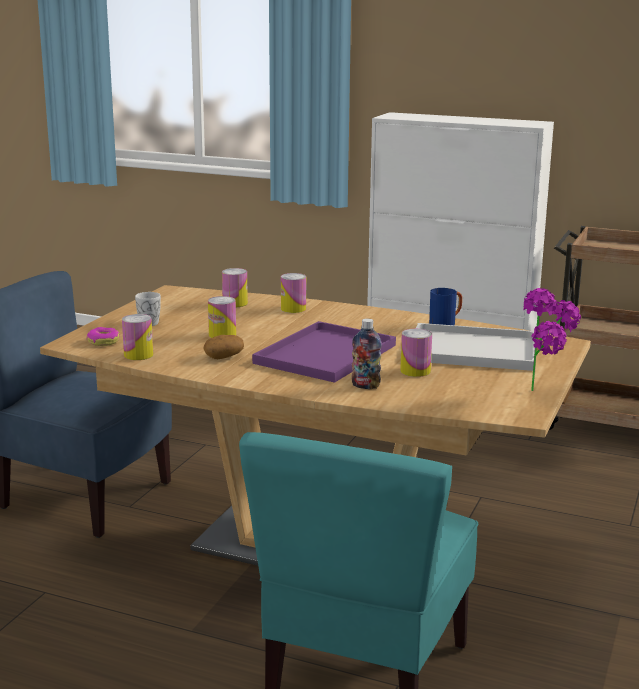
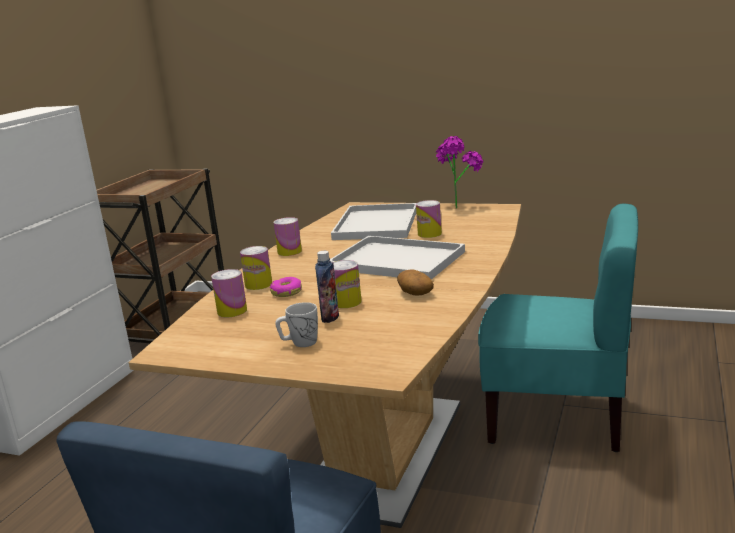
camera: 90 degrees left, 0 degrees up
(103, 342) = (377, 355): donut -> donut (286, 292)
(138, 355) = (419, 329): can -> can (289, 252)
(325, 355) = (399, 260): purple tray -> white tray
(365, 386) = (468, 243): bottle -> bottle (330, 317)
(446, 324) = (312, 234): blue mug -> none

